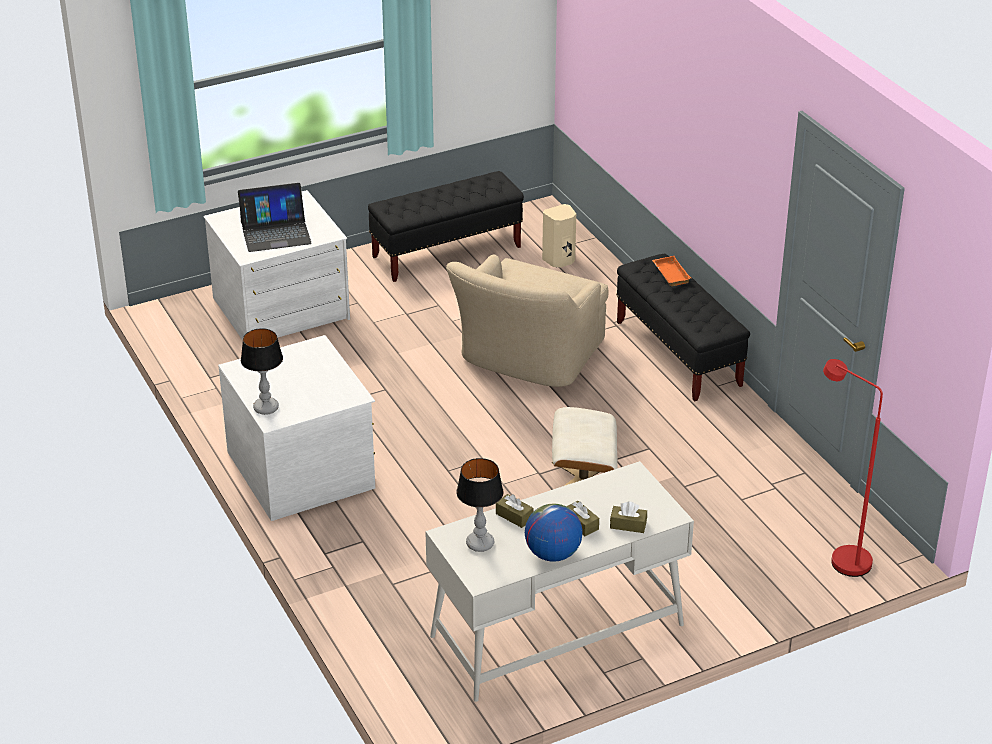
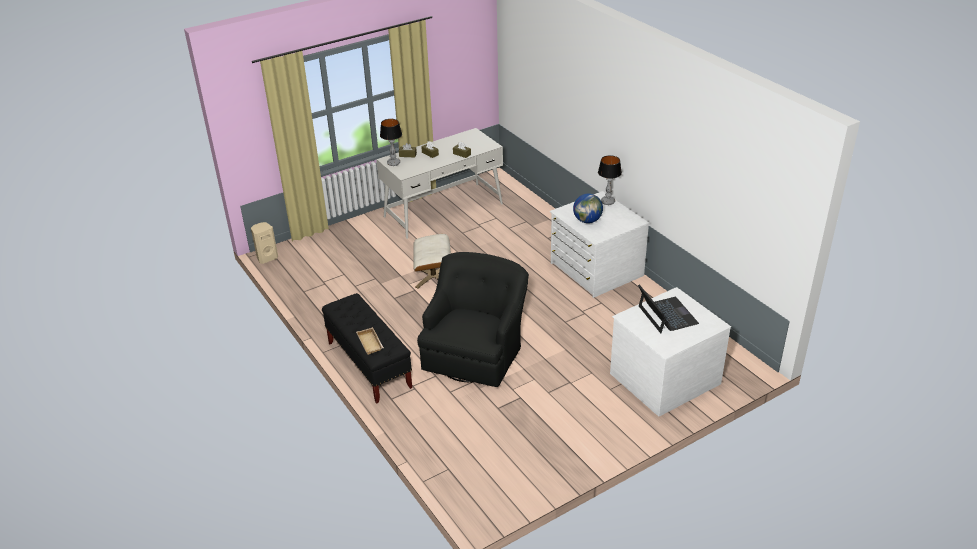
camera: 175 degrees right, 0 degrees up
(275, 232) = (667, 315): laptop -> laptop turned 90 degrees clockwise
(447, 252) = (555, 447): black bench -> none
(480, 544) = (476, 143): table lamp -> table lamp (393, 163)
(527, 358) = (475, 352): beige armchair -> black armchair
(552, 554) = (442, 142): globe -> globe (587, 220)
(559, 260) = (459, 447): beige speaker -> beige speaker (266, 258)
(669, 274) = (371, 343): orange tray -> beige tray
(841, 558) = (297, 250): red floor lamp -> none

